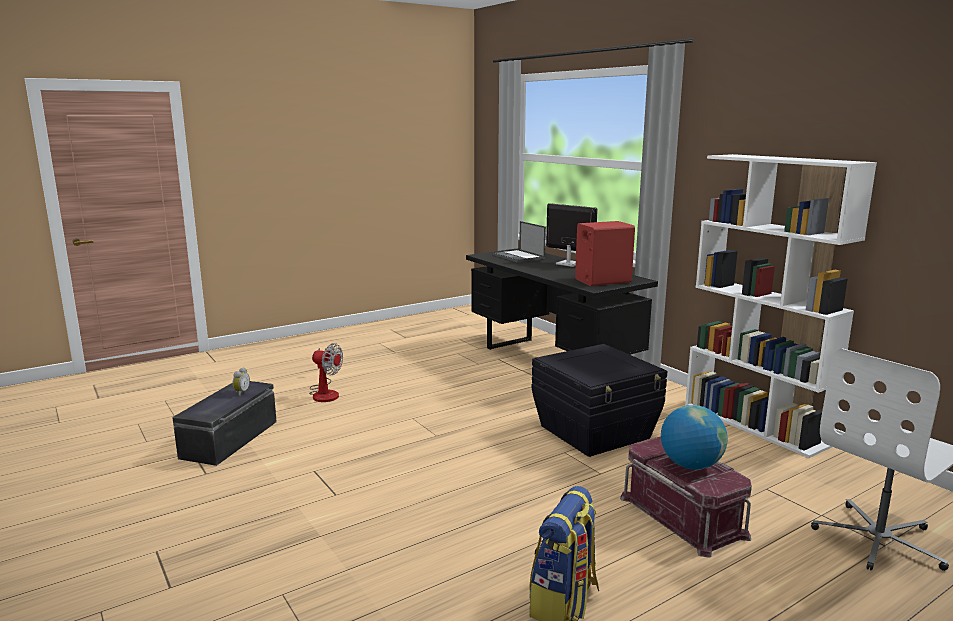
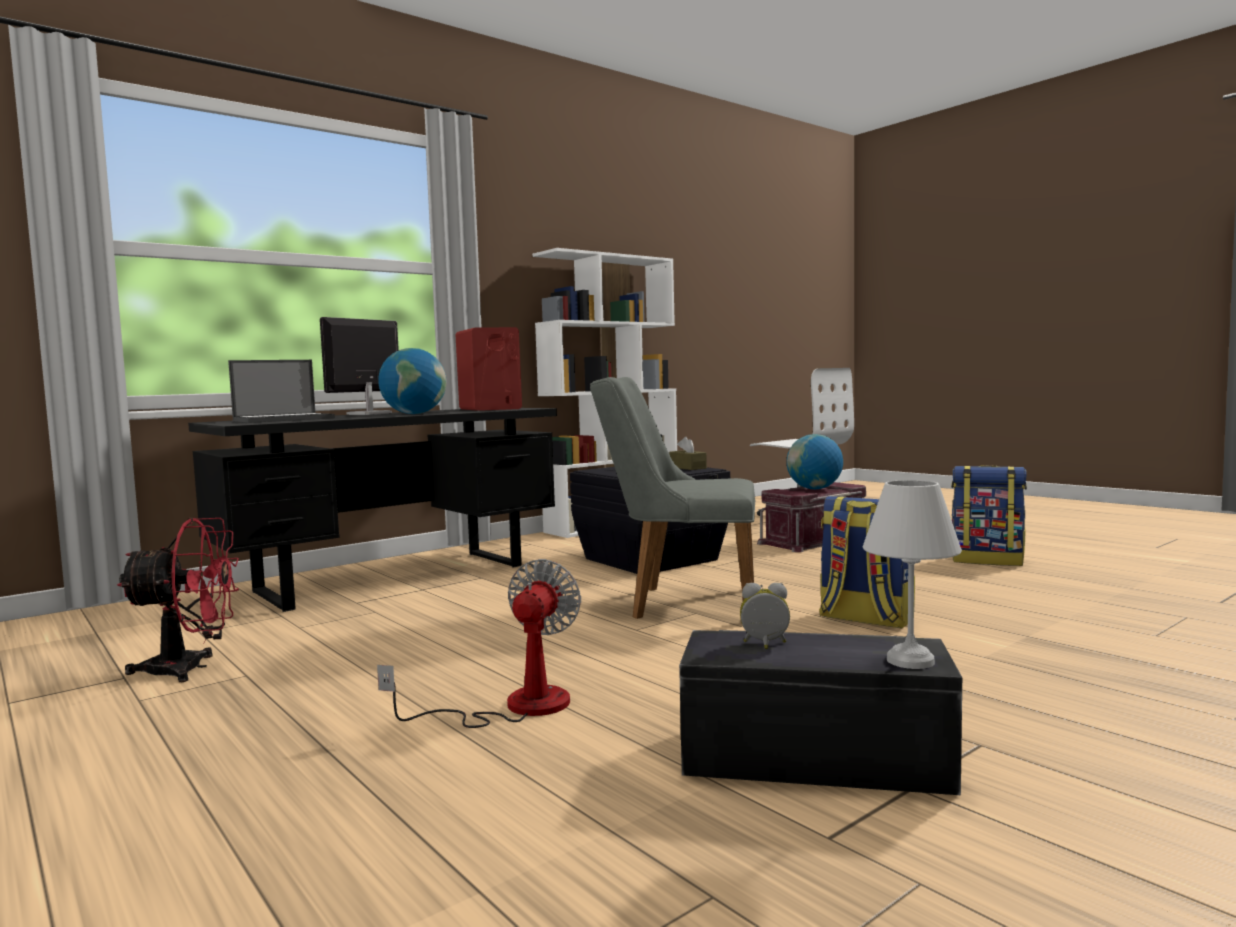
camera: 95 degrees left, 10 degrees down
(195, 412) = (910, 661): none -> white table lamp
(392, 485) = (865, 619): none -> backpack
(410, 344) = (190, 668): none -> red fan
(461, 433) = (681, 603): none -> grey chair
(546, 271) = (414, 414): none -> globe
(606, 375) = (687, 467): none -> brown tissue box

